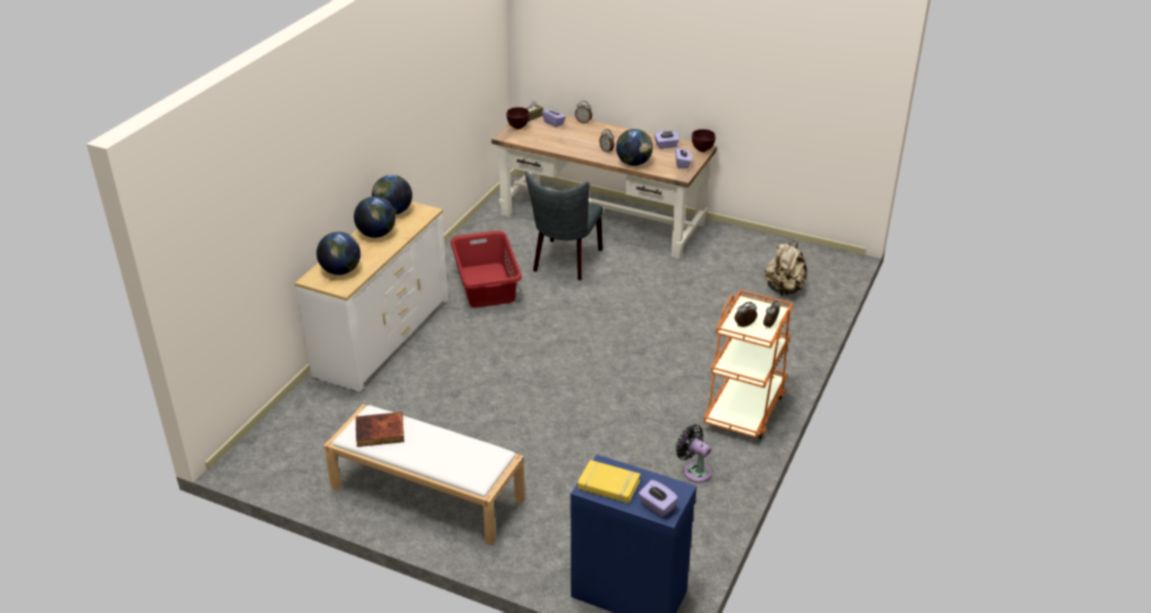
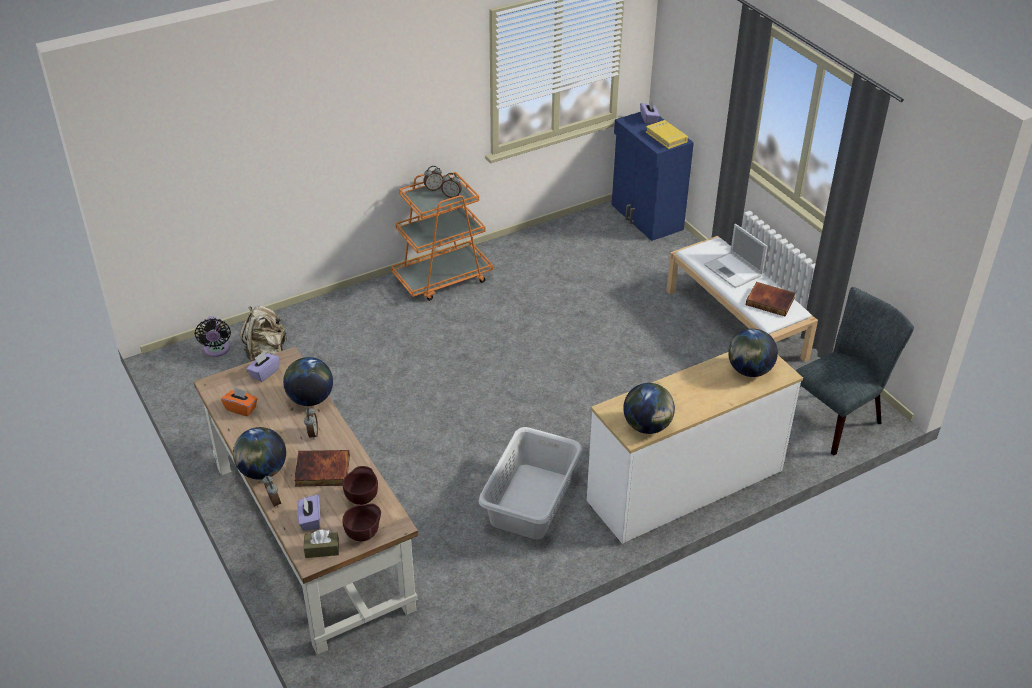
camera: 145 degrees left, 5 degrees up
(376, 234) = (685, 402): globe -> globe (262, 471)
(437, 450) = (734, 271): none -> laptop
(487, 285) = (530, 501): red laundry basket -> grey laundry basket
(565, 262) = (421, 490): grey chair -> grey chair (838, 418)
(576, 139) = (322, 471): none -> book
(666, 145) = (241, 408): purple tissue box -> orange tissue box
(695, 471) = (530, 257): black fan -> black fan (216, 350)
(703, 150) = (216, 381): brown bowl -> brown bowl (362, 498)

